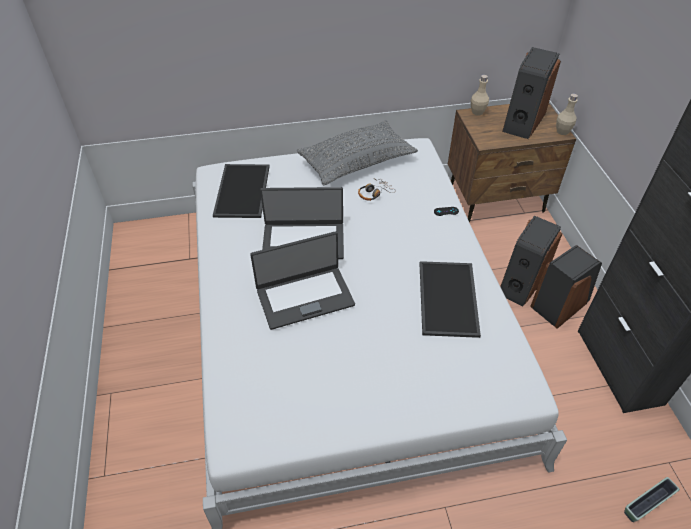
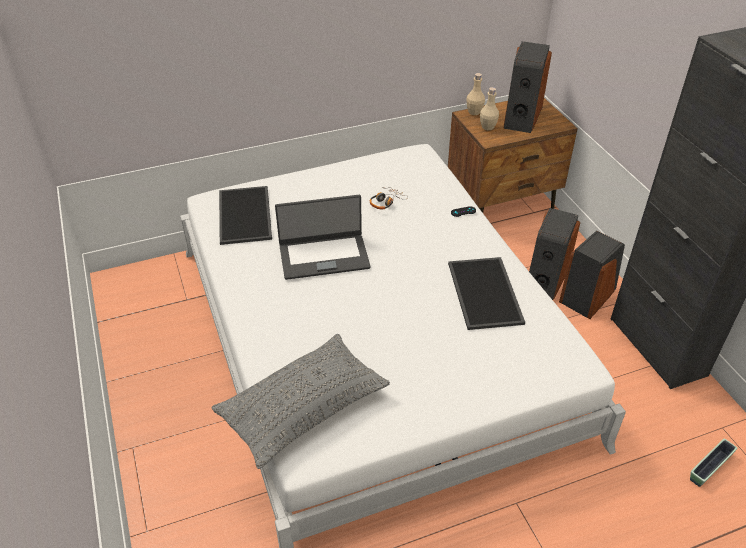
camera: 10 degrees left, 5 degrees down
(304, 296) = (339, 309): laptop -> none
(356, 162) = (360, 174): grey pillow -> grey pillow (303, 408)
(562, 131) = (562, 122): beige bottle -> beige bottle (487, 127)

